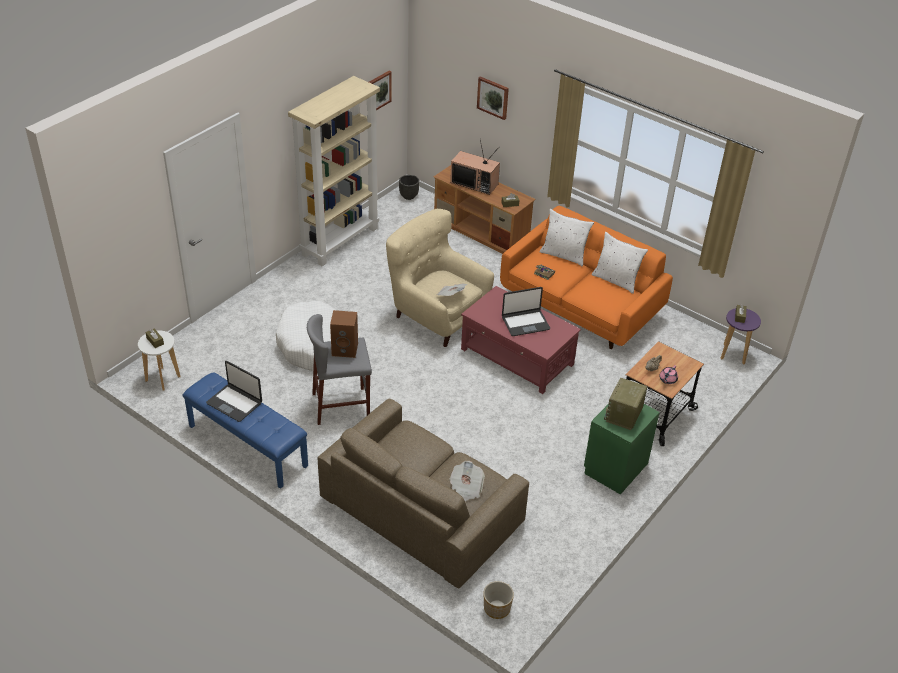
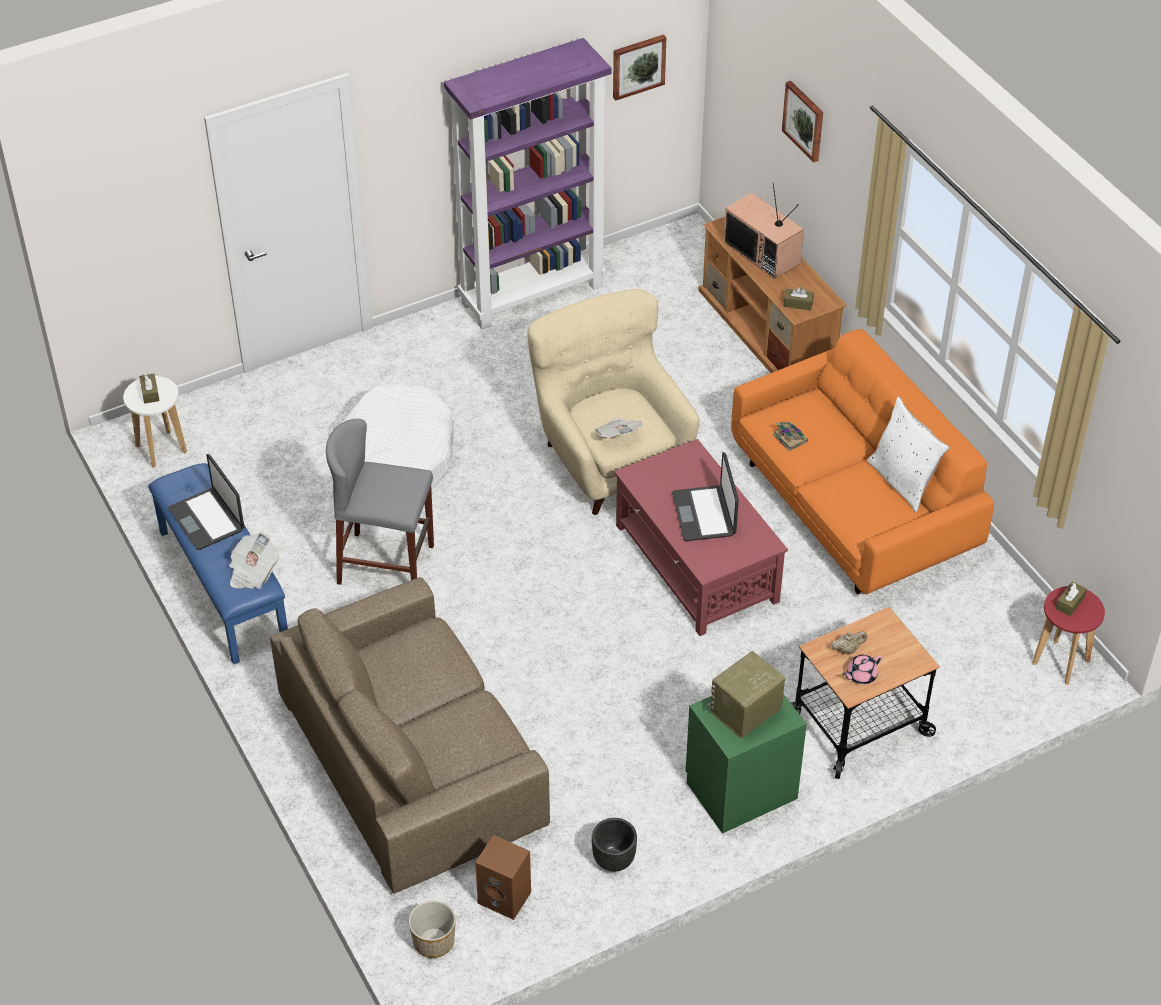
camera: 25 degrees right, 5 degrees up
(340, 241) = (533, 293): beige bookcase -> purple bookcase
(345, 349) = (392, 483): brown speaker -> brown speaker (506, 897)
(409, 196) = (685, 242): black planter -> black planter (614, 860)
(466, 488) = (461, 749): newspaper -> newspaper (253, 572)
(525, 323) = (704, 514): laptop -> laptop turned 75 degrees clockwise
(564, 255) = (843, 414): white pillow -> none
(734, 354) = (1061, 662): purple stool -> red stool

